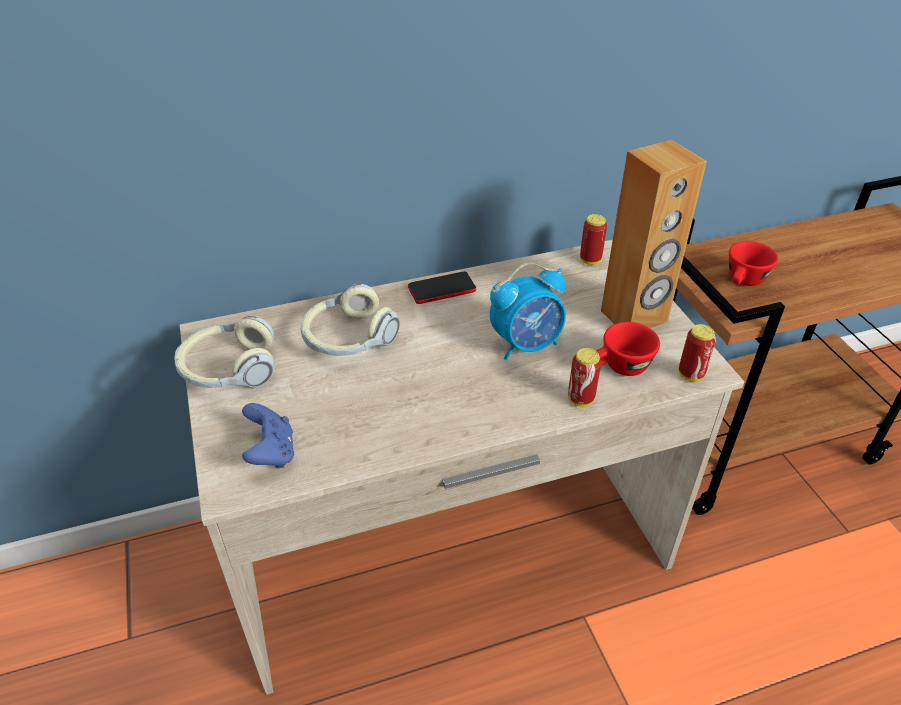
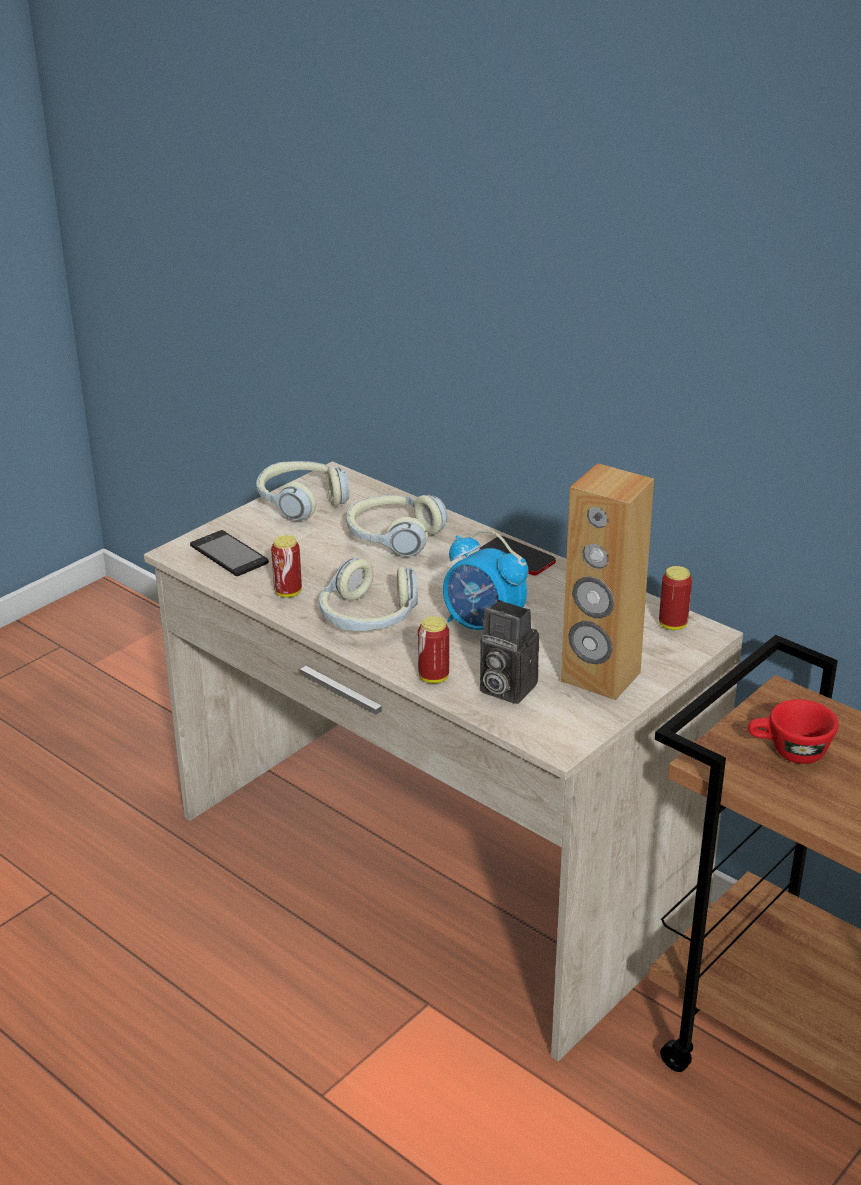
camera: 60 degrees right, 10 degrees down
(271, 452) = (229, 554): blue game controller -> phone
(462, 401) = (368, 617): none -> headphones
(619, 368) = (504, 688): red cup -> camera
(690, 374) = (539, 734): can -> can (288, 592)

